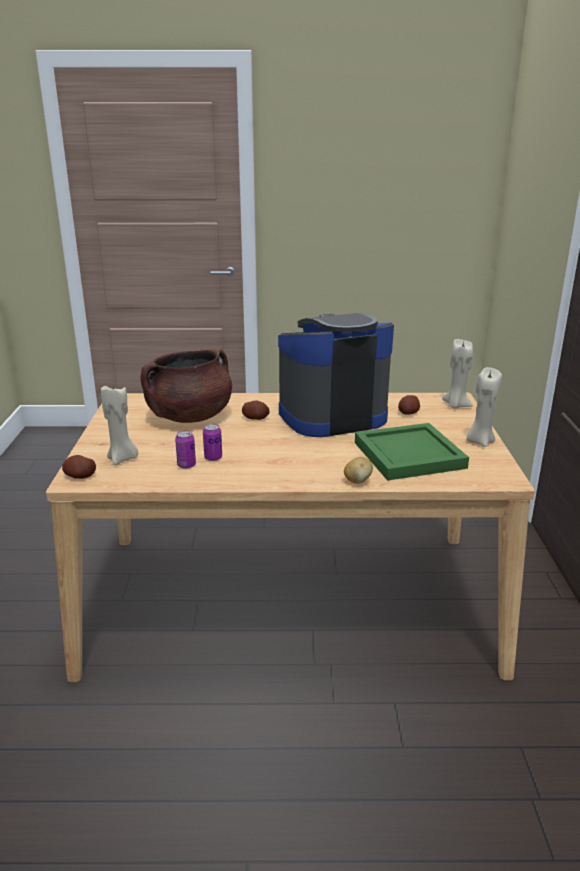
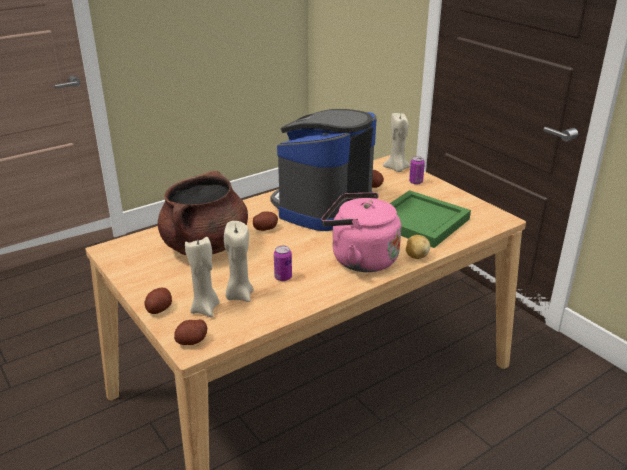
camera: 35 degrees left, 5 degrees up
(92, 447) = (159, 309): none -> potato
(186, 465) = (271, 292): can -> can (415, 182)
(300, 466) = (360, 259): none -> pink kettle
(479, 441) = (449, 194): beige candle -> beige candle (239, 295)

